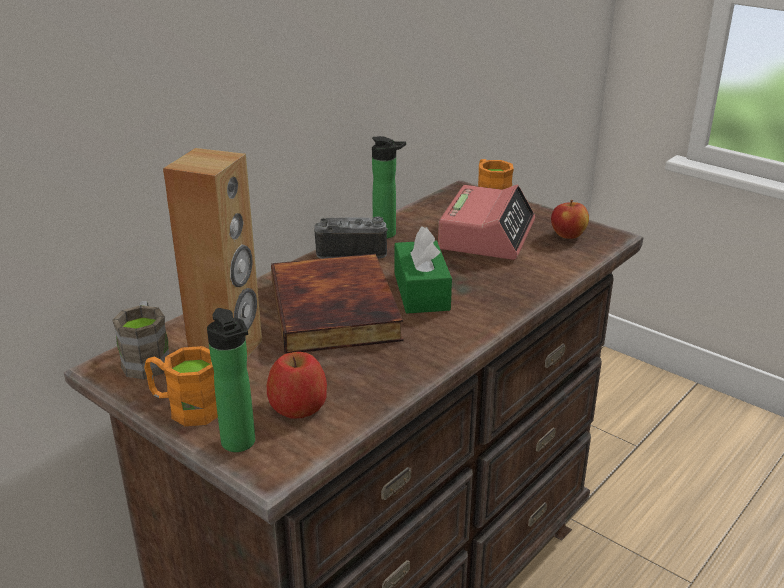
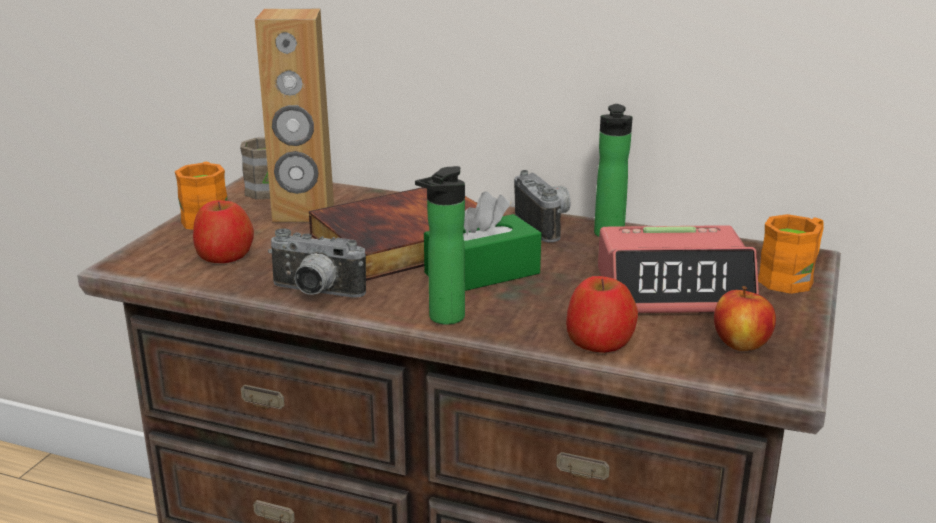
camera: 70 degrees right, 5 degrees down
(240, 445) = (158, 245): bottle -> bottle (443, 319)
(414, 367) = (314, 293): none -> camera
(546, 273) = (599, 341): none -> apple

